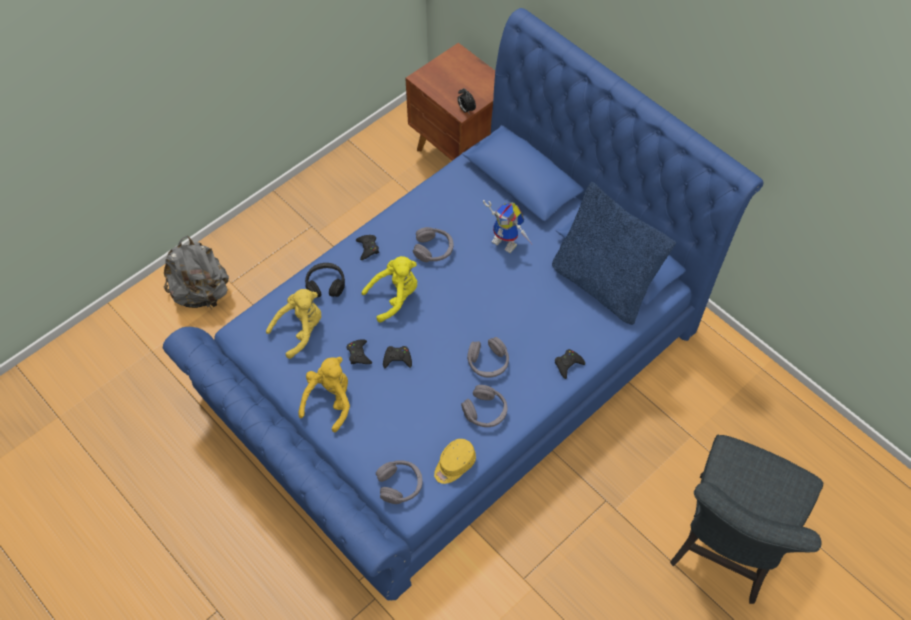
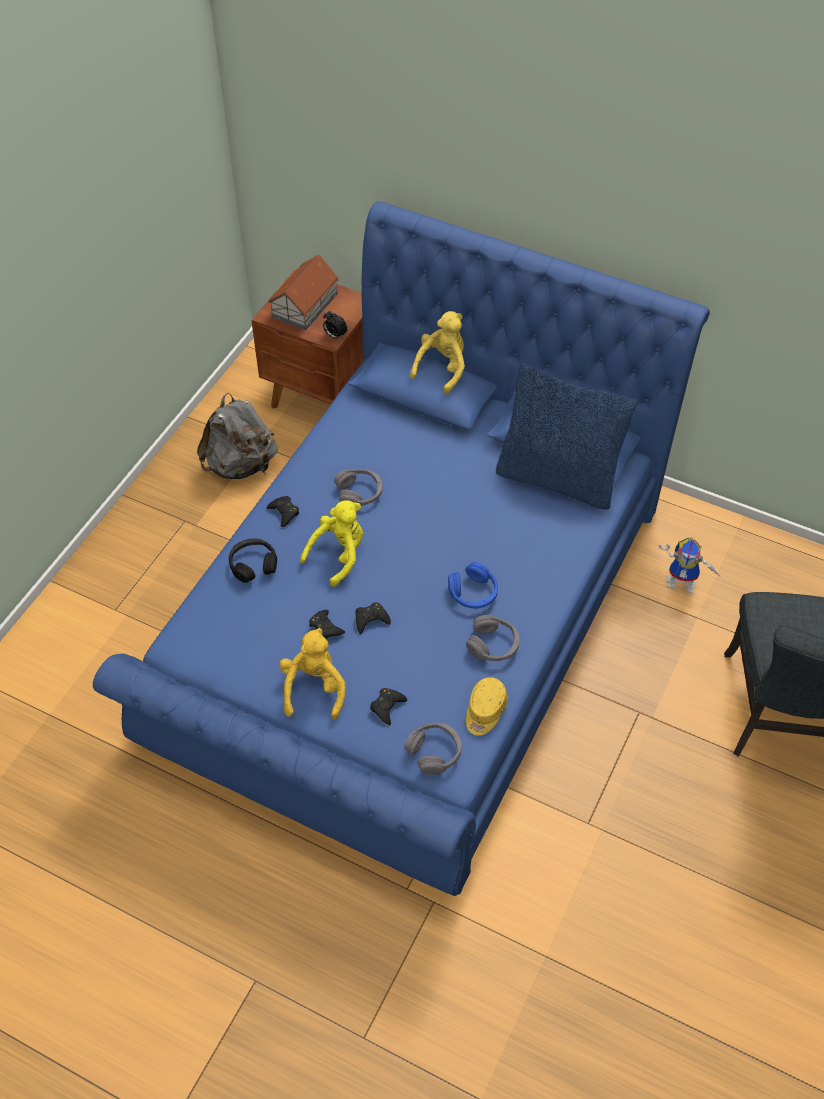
camera: 20 degrees left, 5 degrees down
(201, 293) = (84, 631): grey backpack -> grey backpack (241, 465)
(300, 330) = (246, 622): yellow plush toy -> yellow plush toy (442, 368)
(454, 76) = (305, 304): none -> toy house
(488, 362) = (473, 593): grey headphones -> blue headphones
(508, 242) = (438, 462): toy robot -> toy robot (683, 582)
(568, 364) = (559, 569): black game controller -> black game controller (387, 707)

